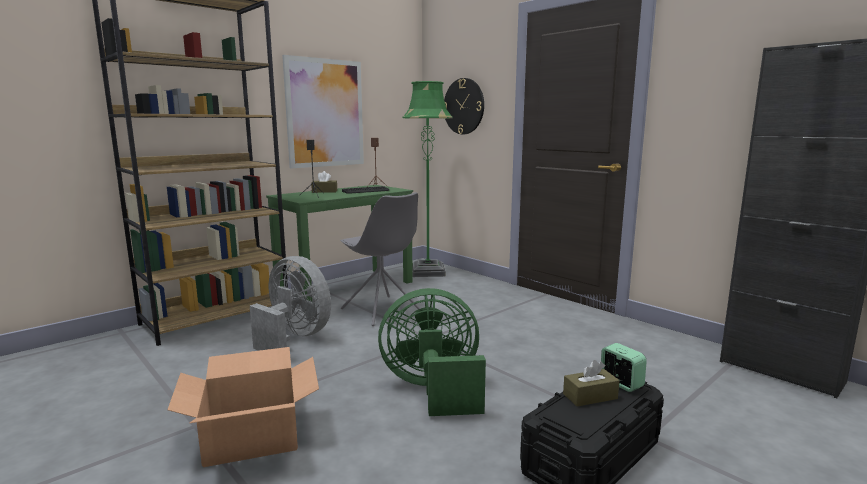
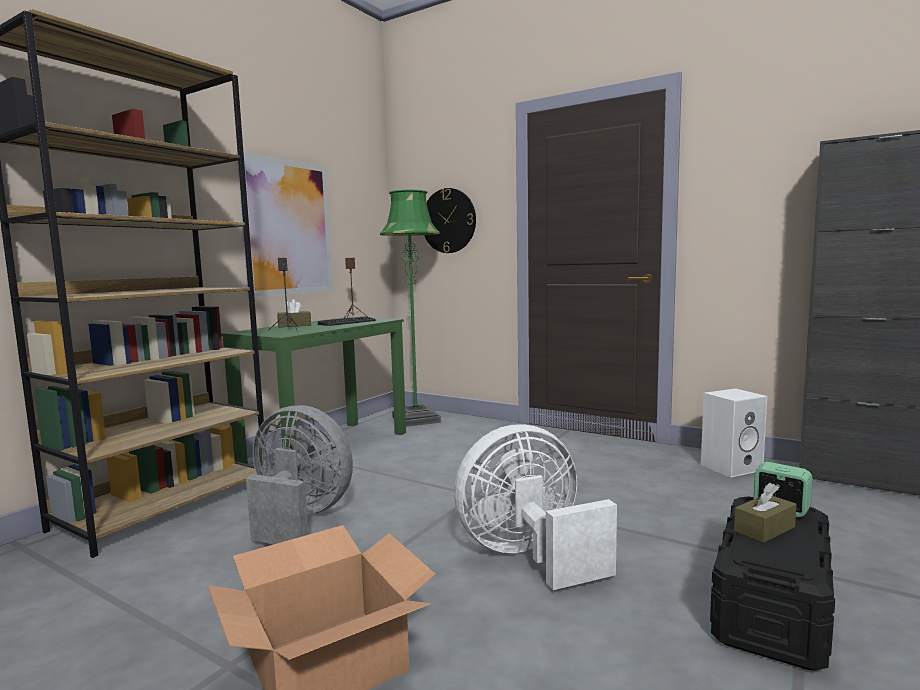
camera: 15 degrees left, 5 degrees down
(382, 311) = (393, 470): grey chair -> none
(433, 390) = (529, 556): green fan -> white fan
(664, 343) = (731, 467): none -> white speaker

